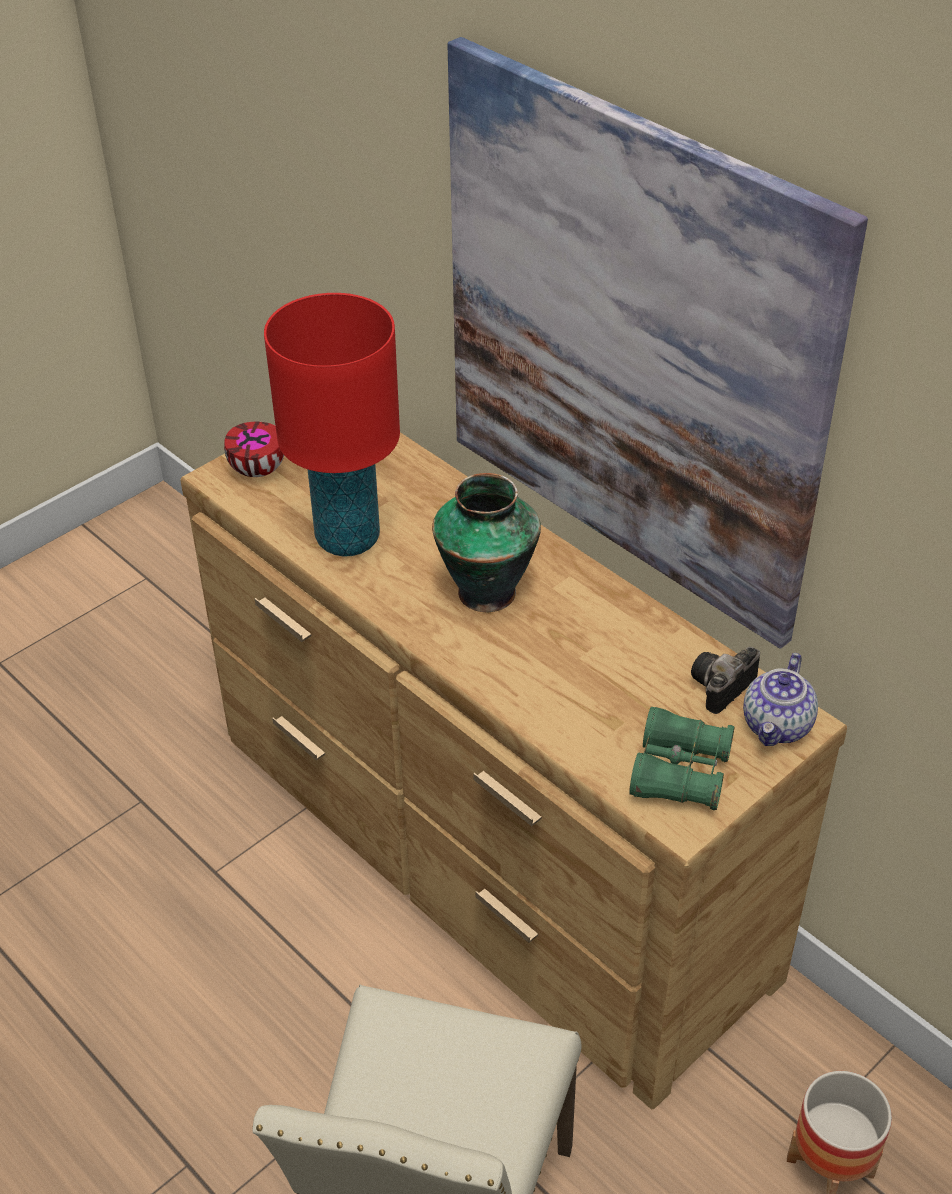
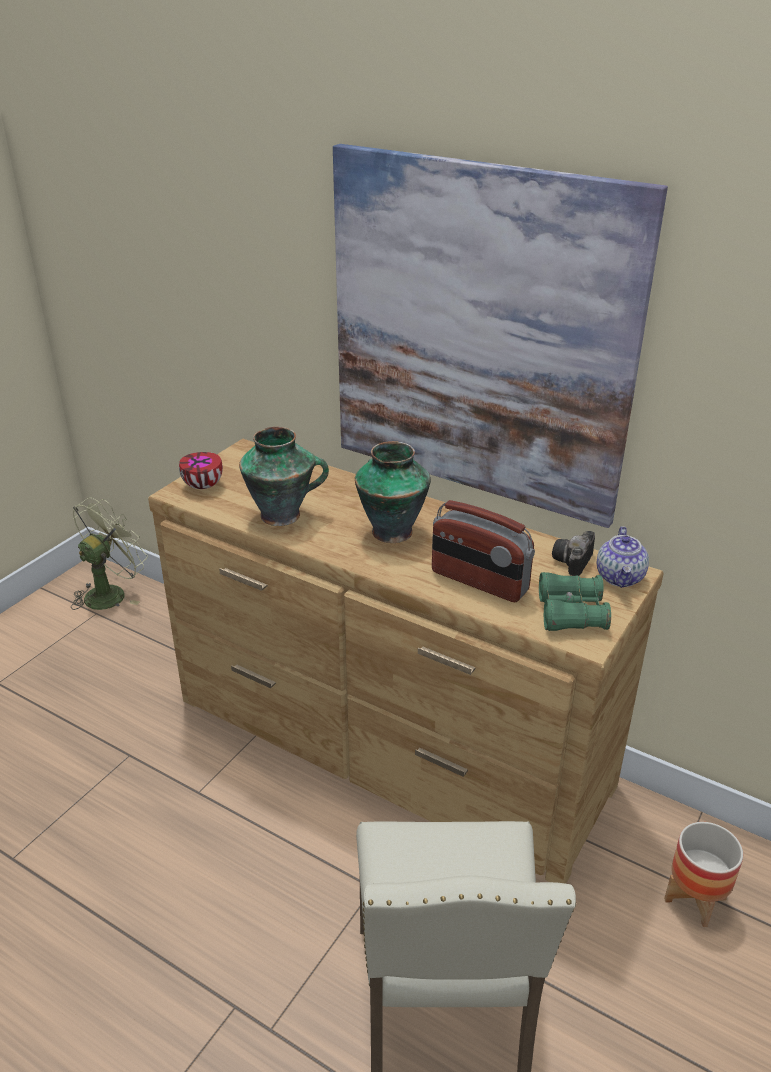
camera: 15 degrees left, 10 degrees down
(173, 548) = (111, 593): none -> green fan
(348, 539) = (283, 515): red table lamp -> vase
(573, 697) = (479, 582): none -> radio

